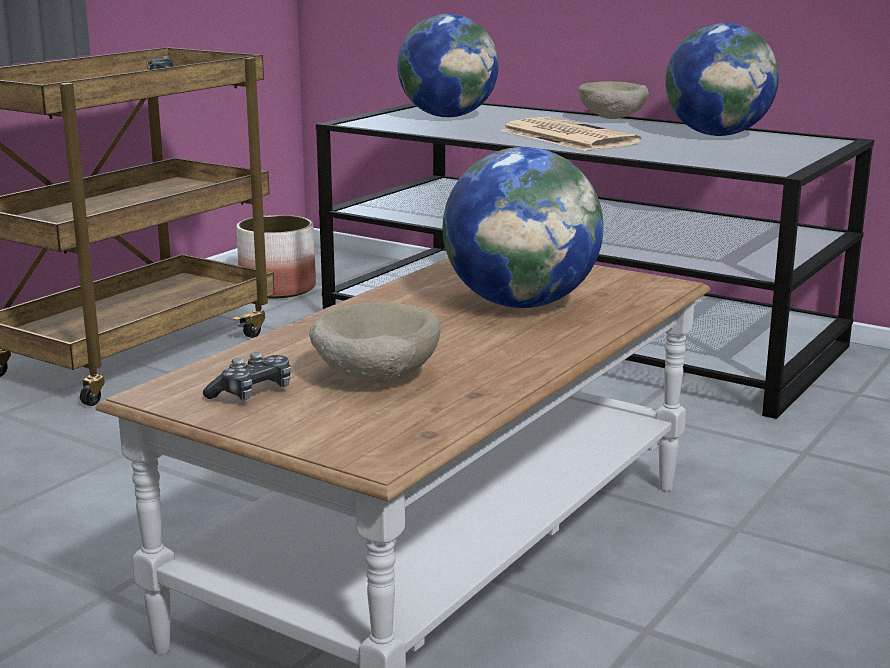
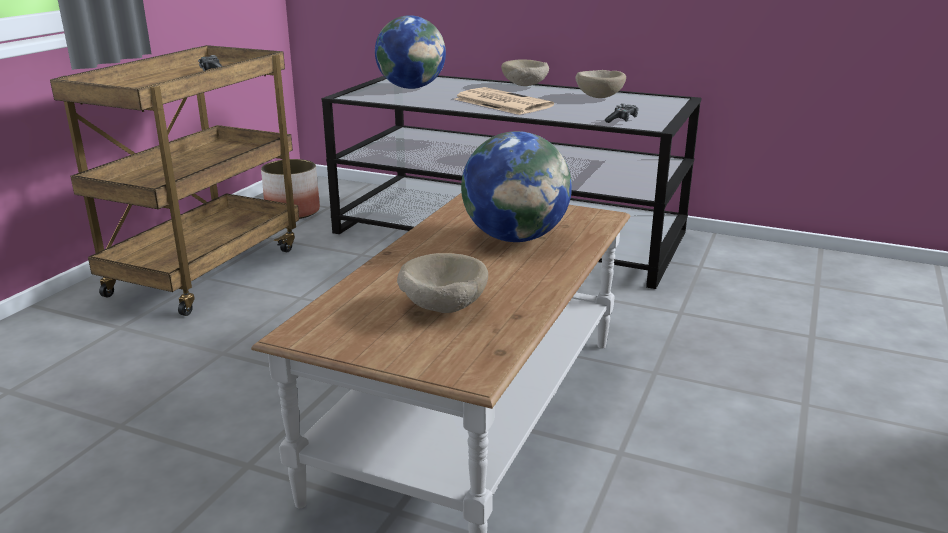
camera: 10 degrees left, 5 degrees up
(252, 392) = (363, 327): game controller -> game controller (622, 120)
(717, 135) = (600, 97): globe -> beige bowl

